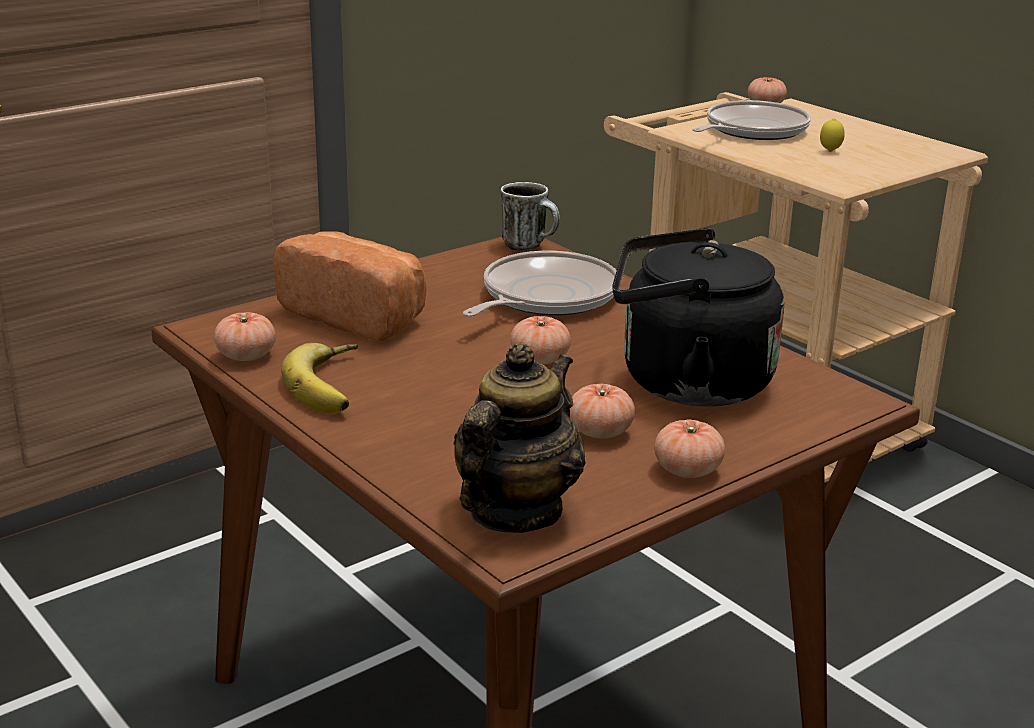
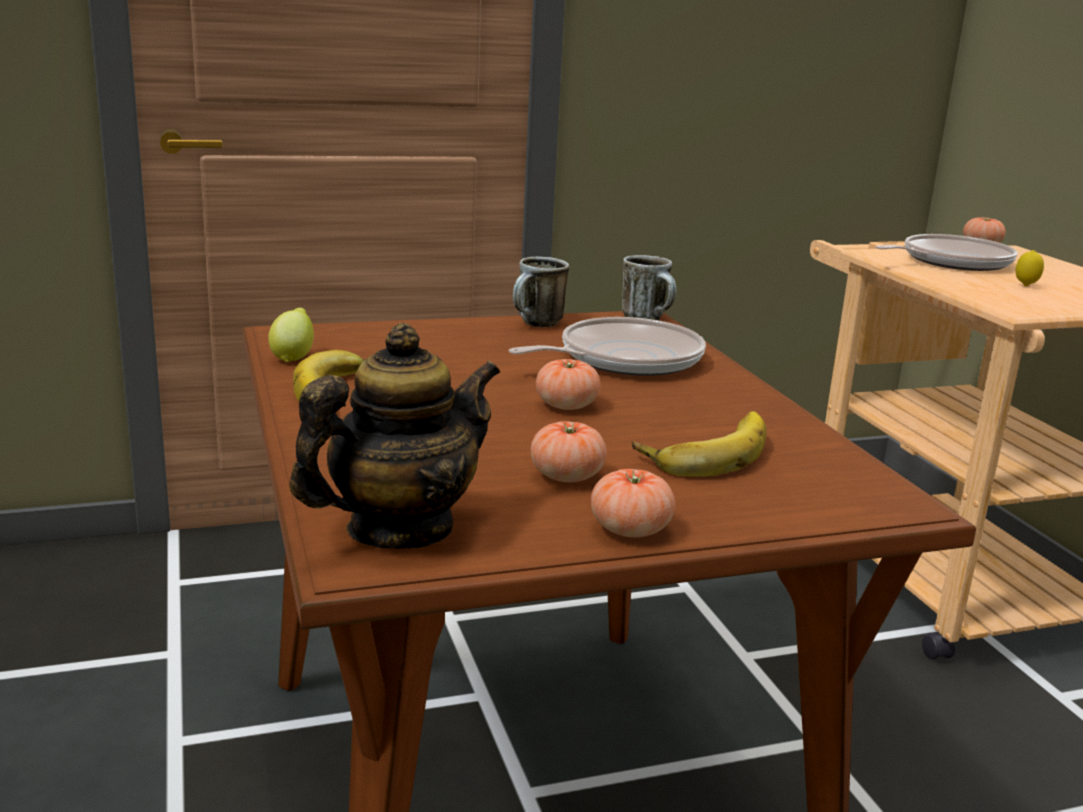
camera: 20 degrees right, 5 degrees down
(246, 356) = (293, 357): tomato -> lemon
(358, 315) = (428, 345): bread -> none
(435, 271) = (537, 325): none -> mug
(685, 383) = (704, 451): black kettle -> banana

